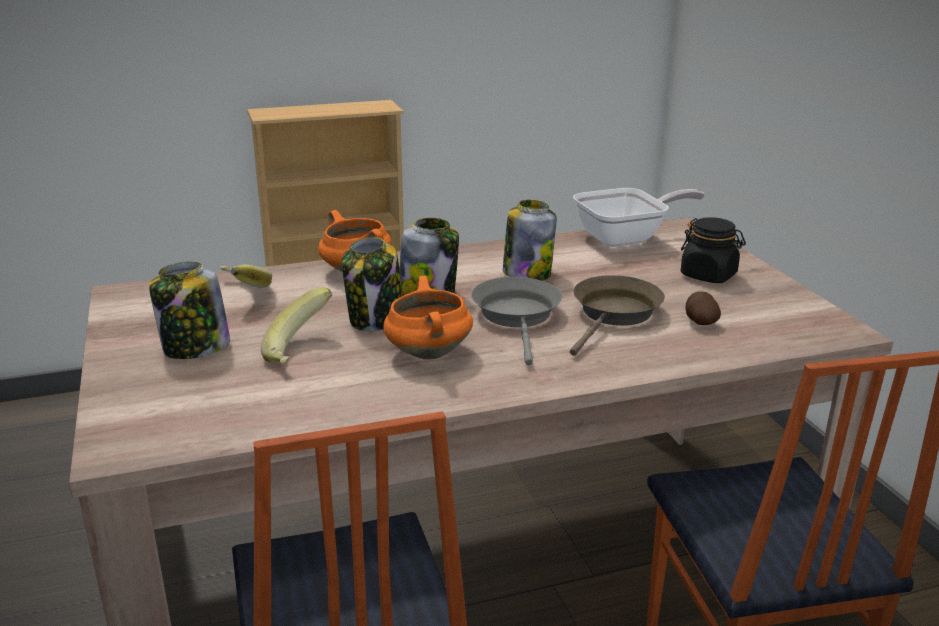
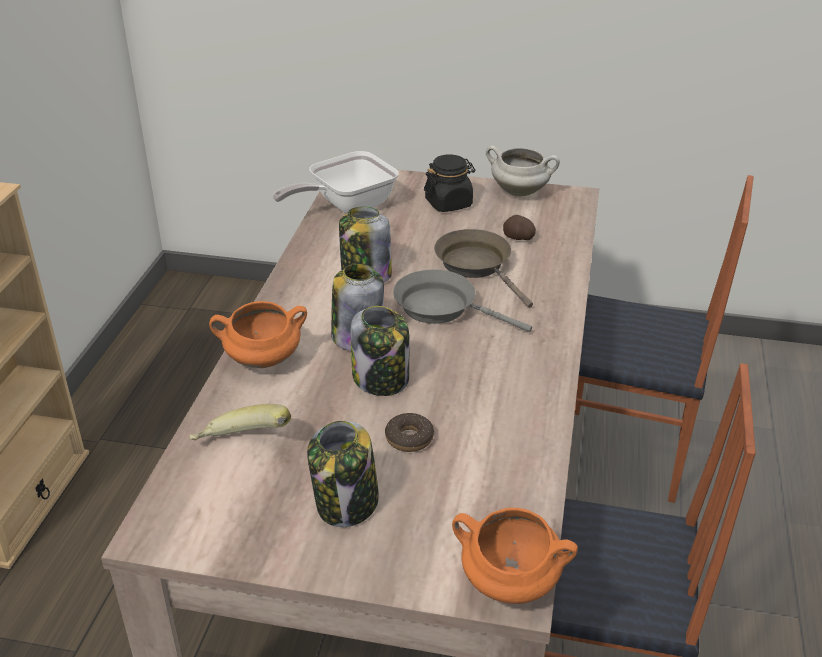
camera: 60 degrees left, 10 degrees up
(301, 351) = (409, 438): banana -> donut
(427, 352) = (467, 371): orange cooking pot -> orange cooking pot (508, 583)
(627, 238) = (346, 206): frying pan -> frying pan turned 135 degrees counterclockwise
(797, 301) = (520, 192): none -> white cooking pot

